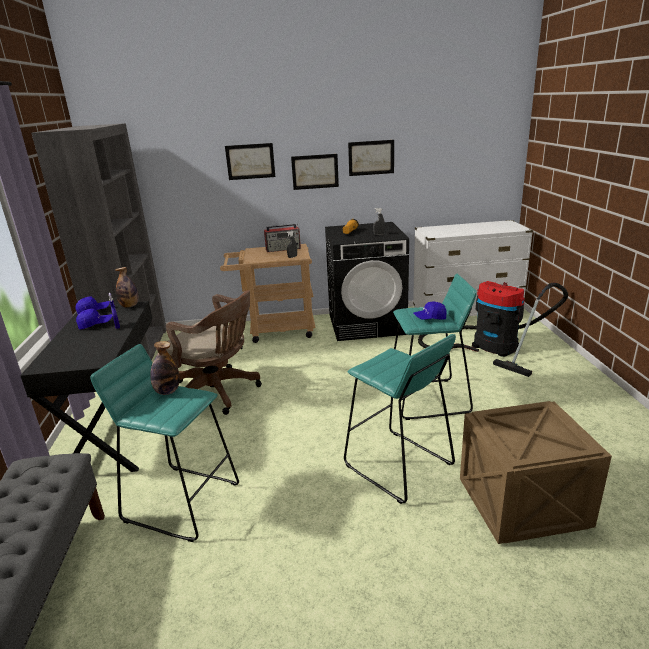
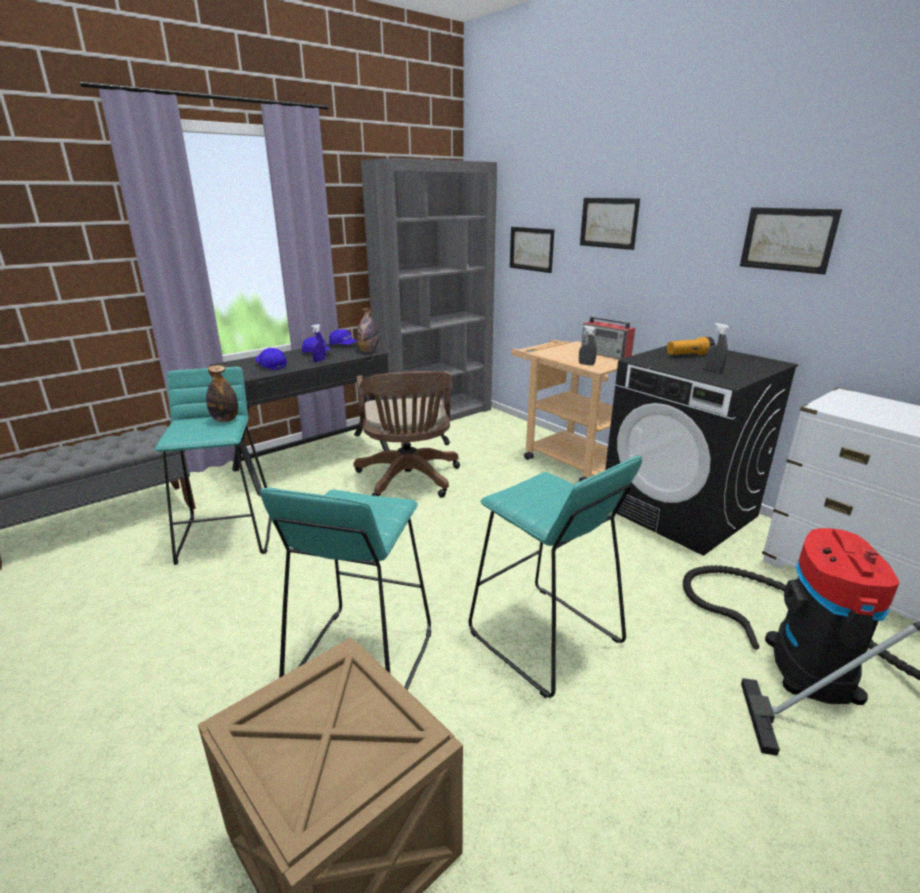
camera: 55 degrees right, 0 degrees up
(315, 171) = (689, 250): picture -> picture (531, 249)
(430, 318) = (541, 503): blue cap -> blue cap (271, 365)

